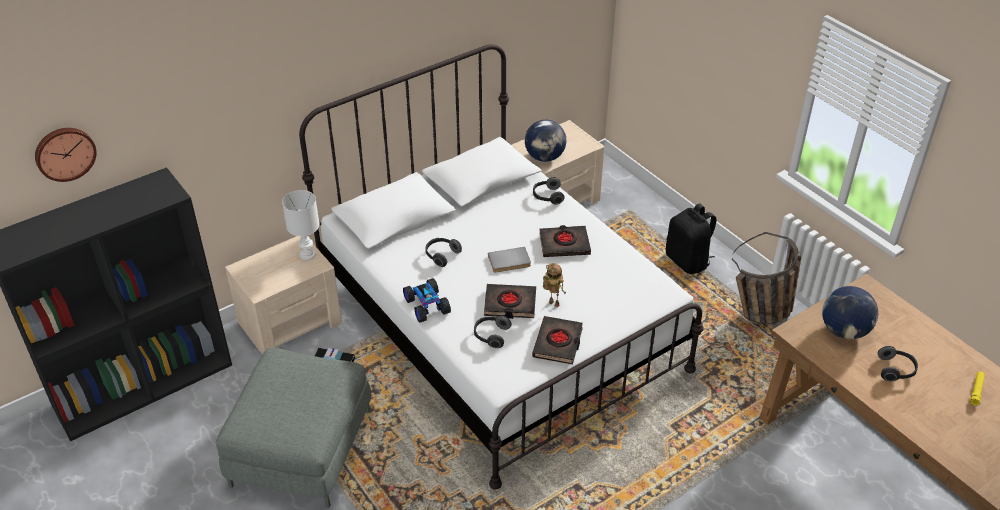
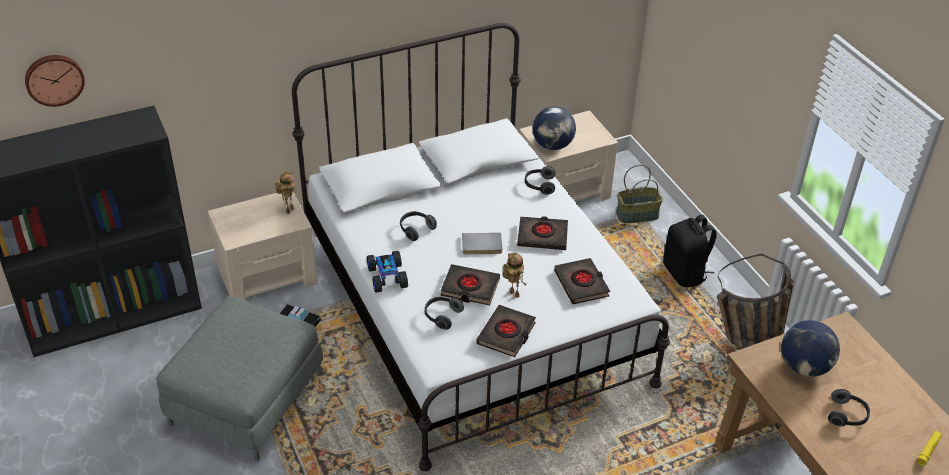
camera: 10 degrees right, 0 degrees up
(307, 254) = (289, 210): white table lamp -> toy robot
(614, 284) = (581, 284): none -> black book
(629, 212) = (637, 214): none -> basket

